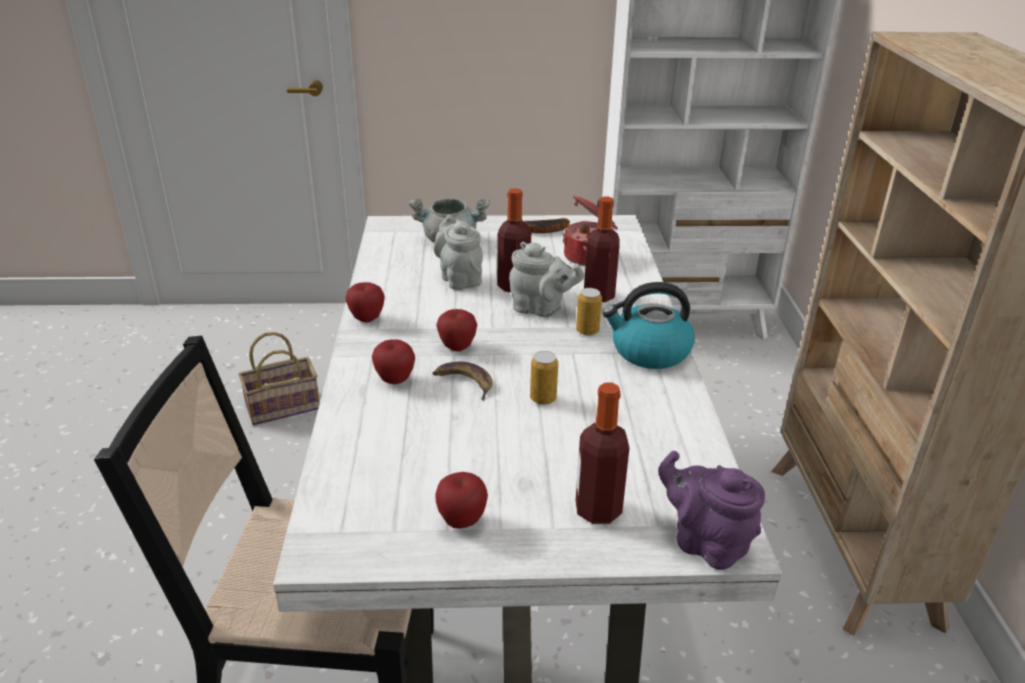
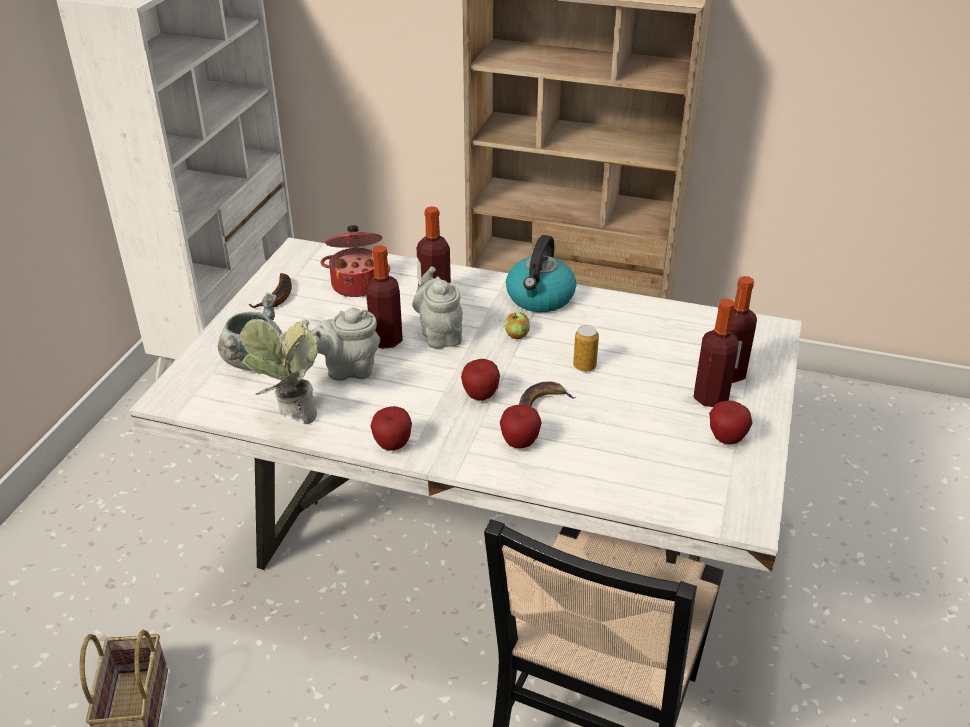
camera: 70 degrees left, 5 degrees up
(386, 269) = (289, 416): none -> potted plant
(537, 499) = (710, 397): none -> bottle
(541, 309) = (440, 334): grey teapot -> grey teapot turned 60 degrees counterclockwise
(570, 349) = (516, 335): none -> apple
(587, 331) = (492, 319): can -> none
(705, 543) = (771, 339): purple teapot -> none

